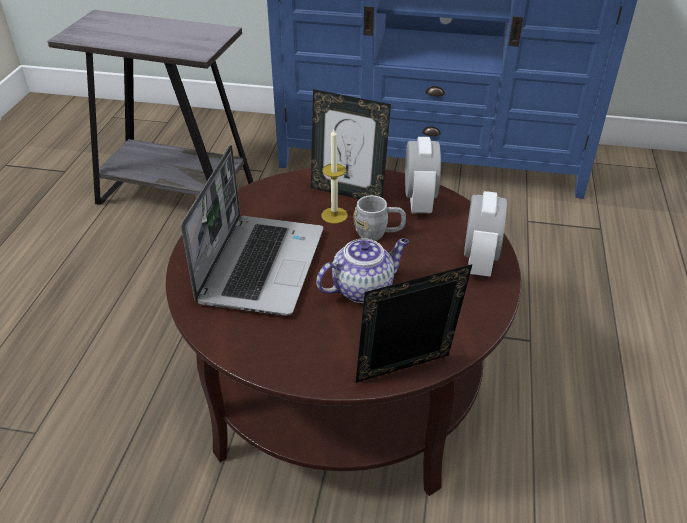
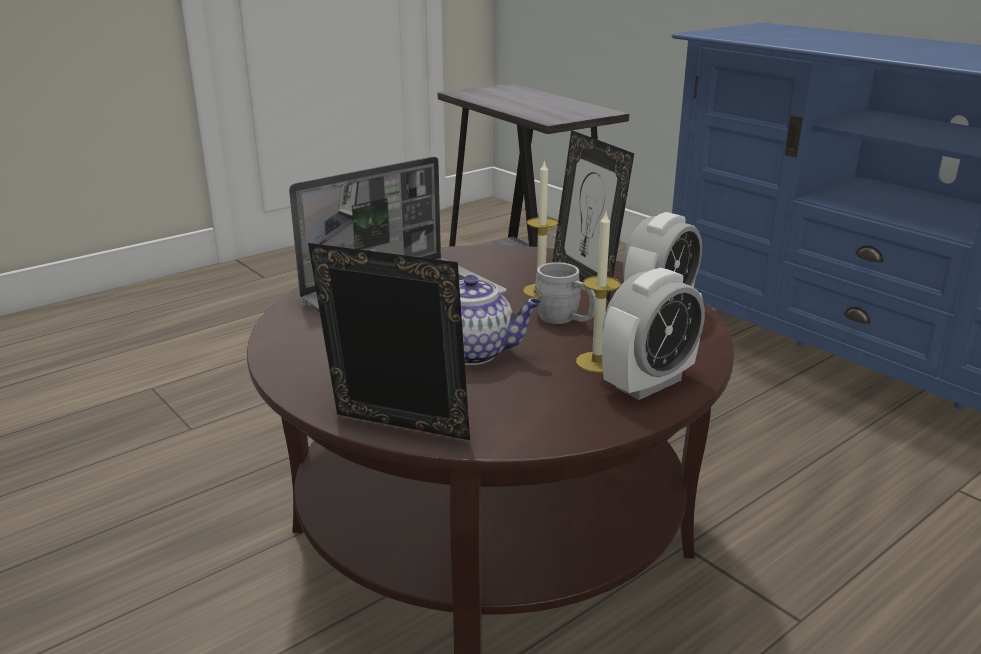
camera: 40 degrees right, 15 degrees down
(436, 259) = (597, 362): none -> candle

